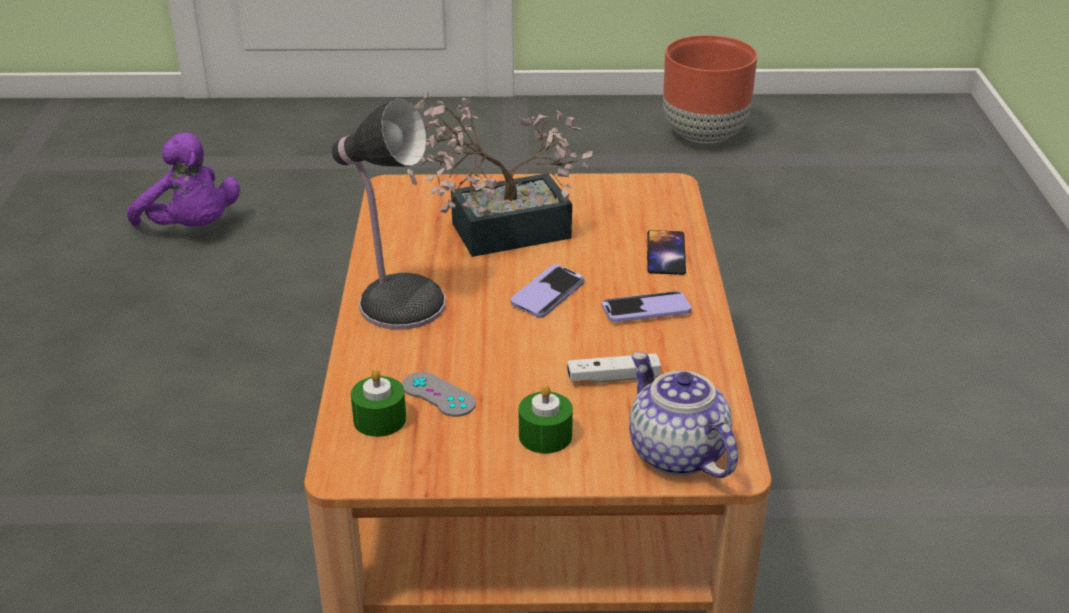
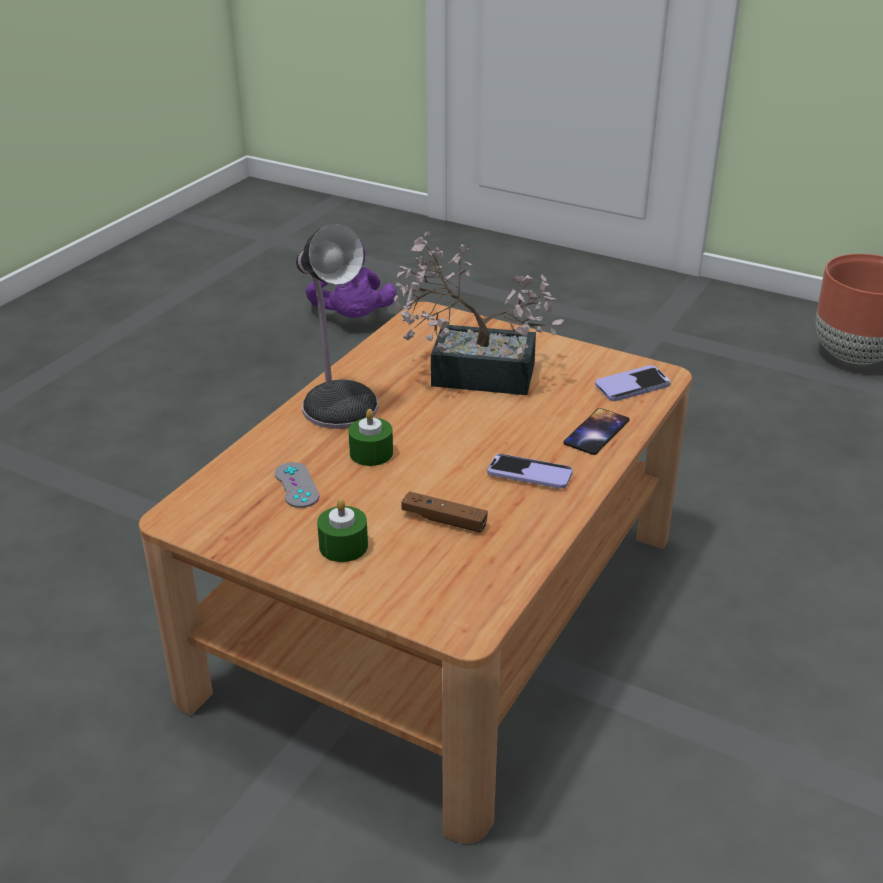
camera: 30 degrees right, 0 degrees up
(379, 419) = (237, 488): green candle -> green candle (371, 453)
(548, 293) = (461, 434): phone -> phone (632, 385)
(613, 378) = (444, 520): white game controller -> brown game controller
(675, 453) = (431, 600): teapot -> none

